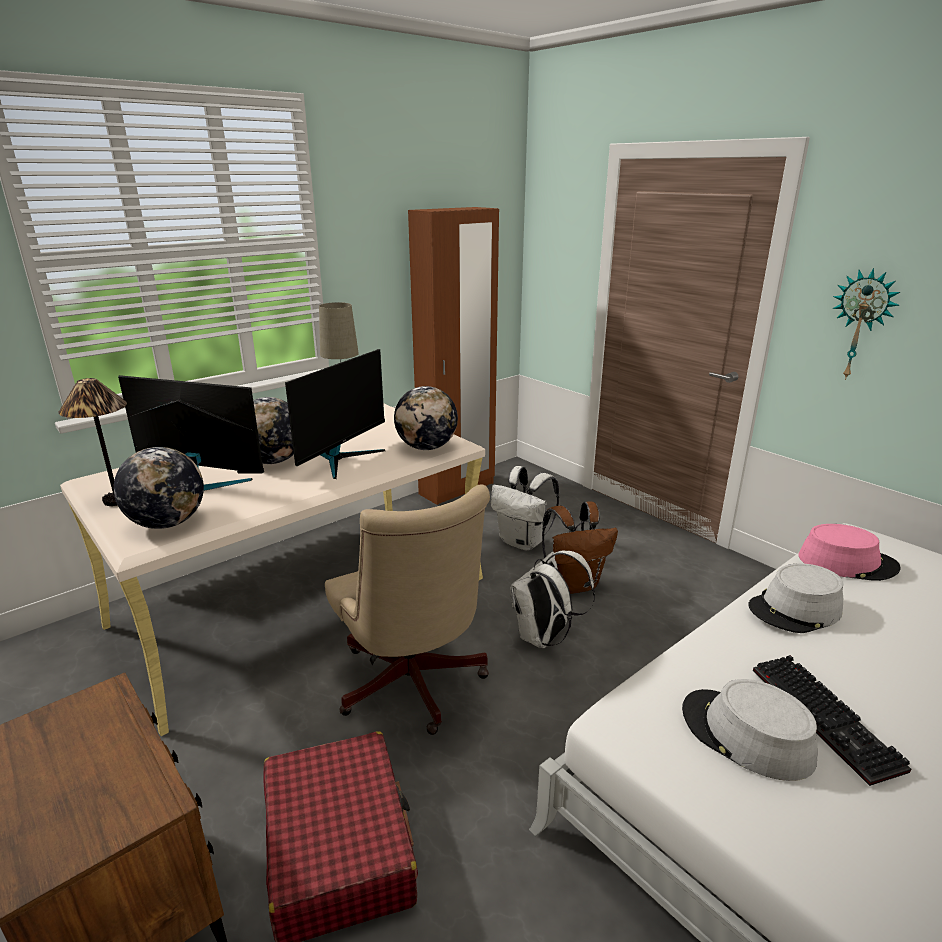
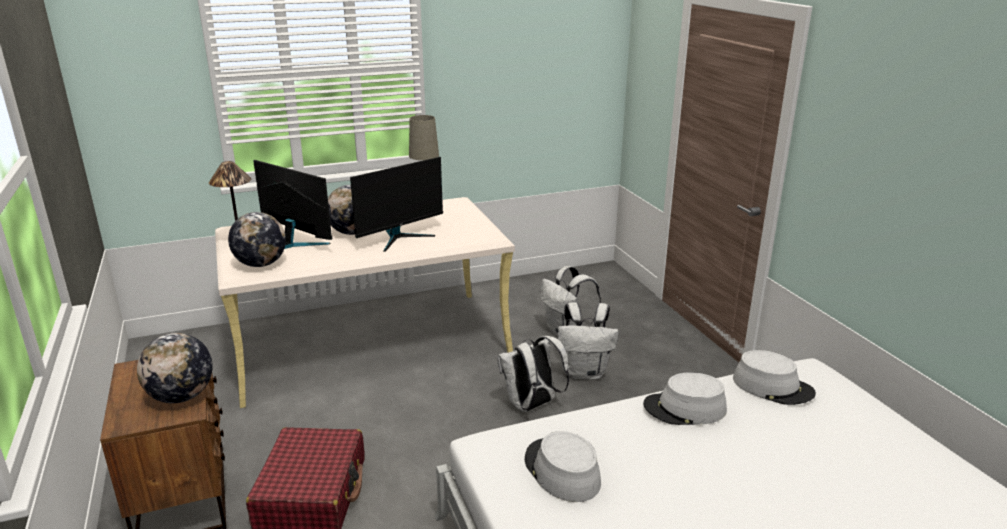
camera: 20 degrees right, 0 degrees up
(412, 688) = (412, 416): beige office chair -> none
(427, 447) = (467, 238): globe -> globe (181, 397)
(457, 489) = (540, 280): brown wardrobe -> none
(573, 584) = (584, 373): brown backpack -> white backpack
(828, 718) = (630, 476): keyboard -> none
(847, 562) = (773, 386): pink hat -> grey hat
(860, 325) = (839, 179): wall clock -> none

